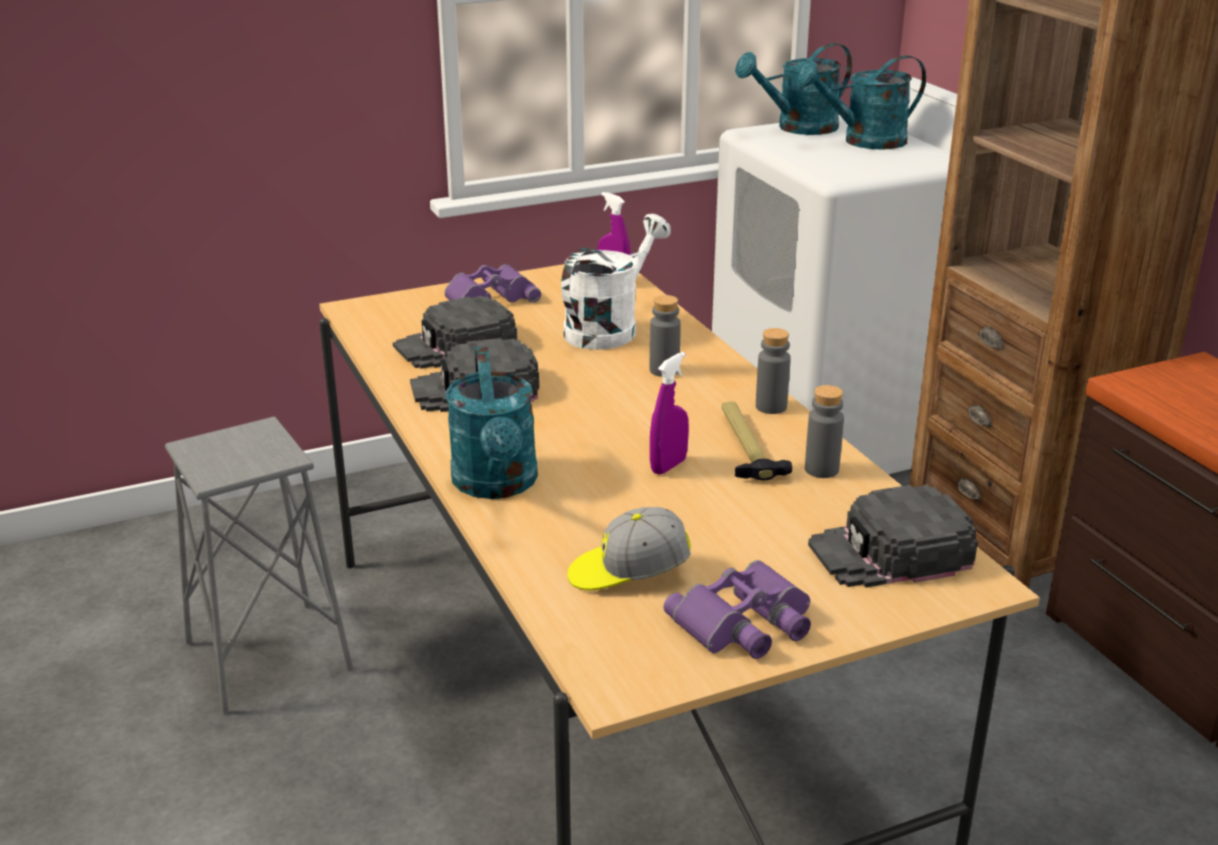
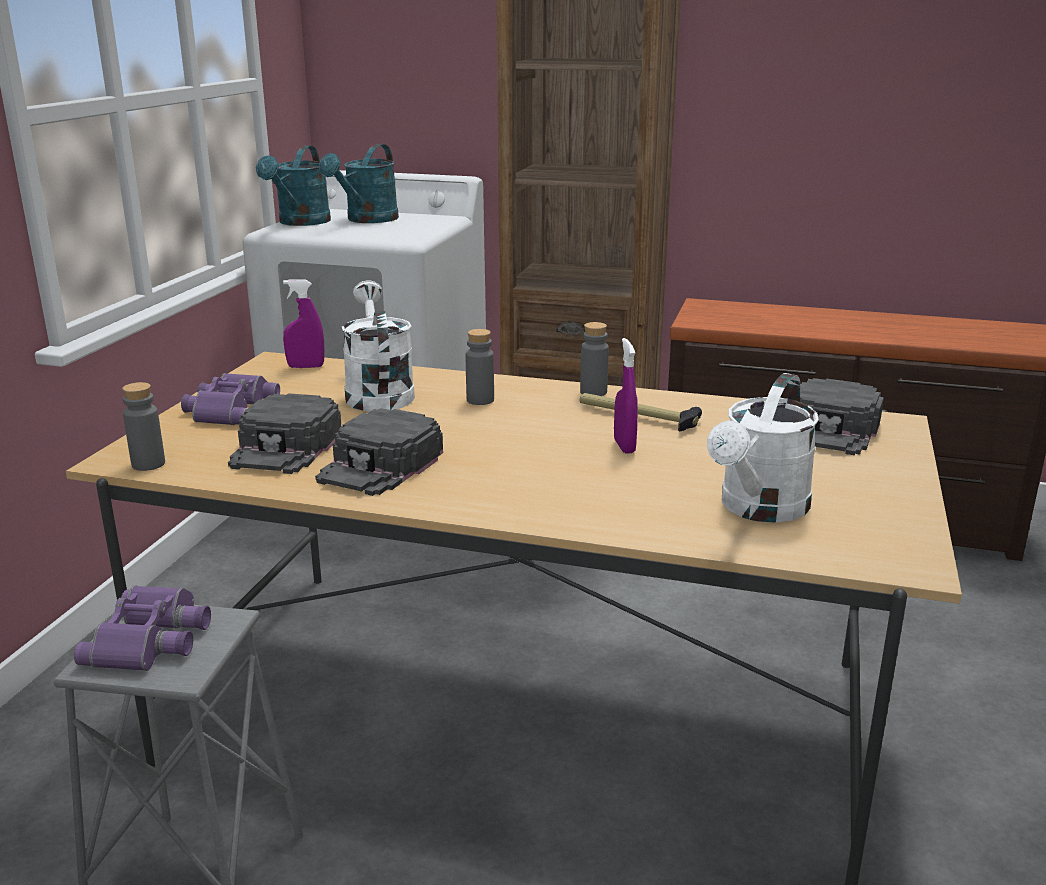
camera: 50 degrees left, 5 degrees down
(497, 485) = (556, 509): turquoise watering can -> none
(628, 573) = (759, 509): cap -> white watering can
(745, 623) = (871, 497): purple binoculars -> purple binoculars (152, 639)
(821, 469) = (701, 409): grey bottle -> grey bottle (148, 464)

